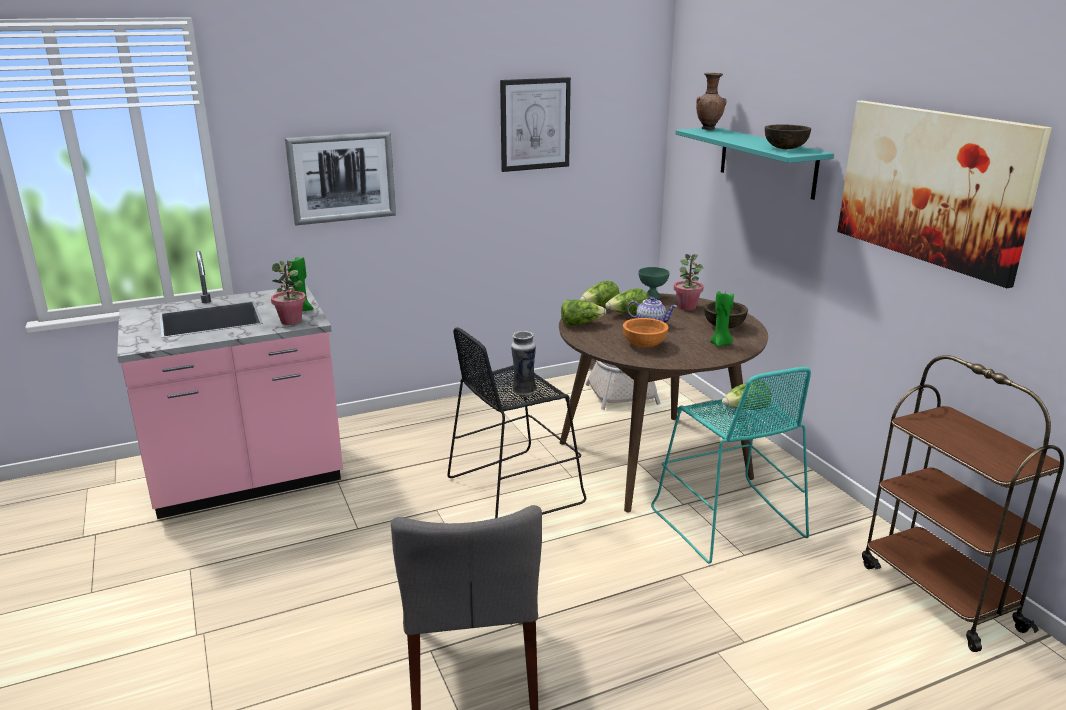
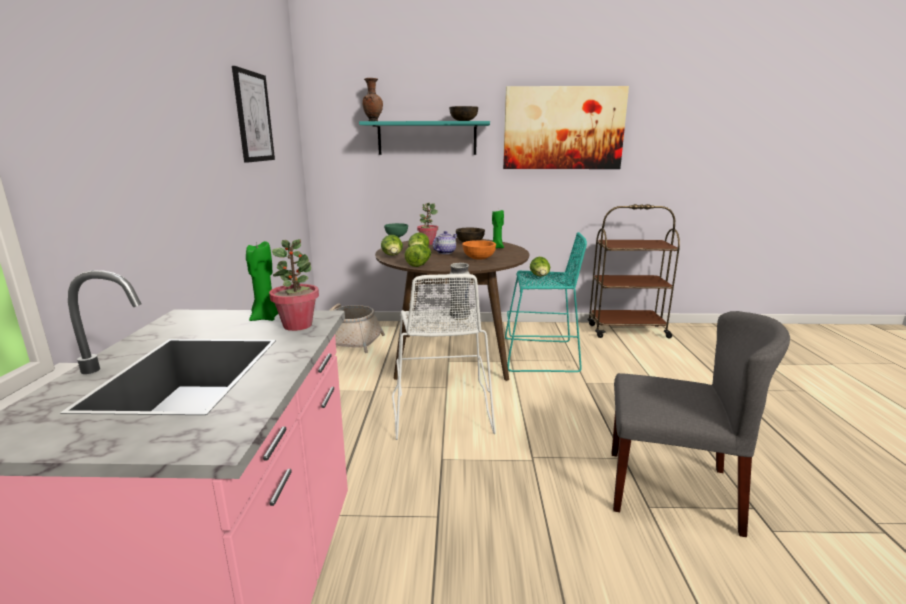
camera: 65 degrees left, 5 degrees down
(342, 177) = (143, 162): picture -> none
(515, 488) = (441, 413): black stool -> white stool

